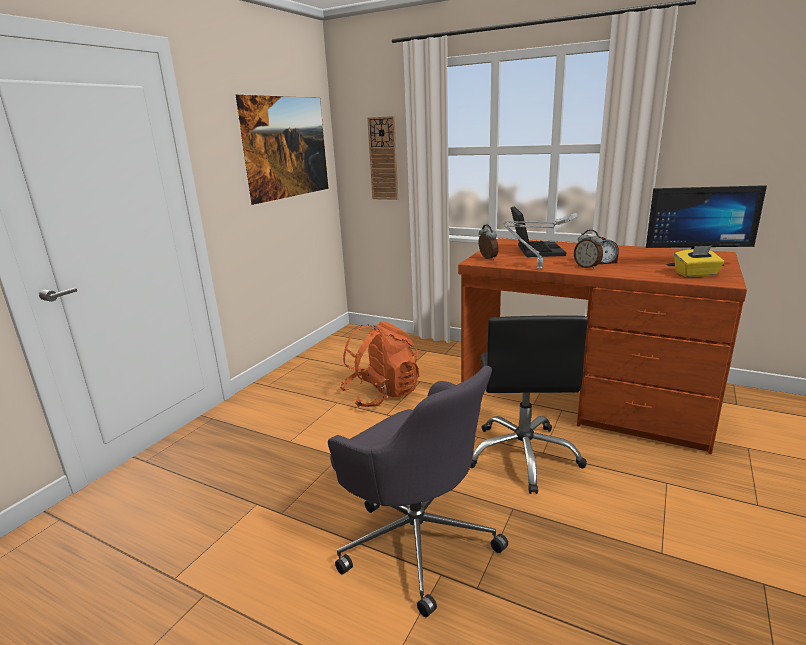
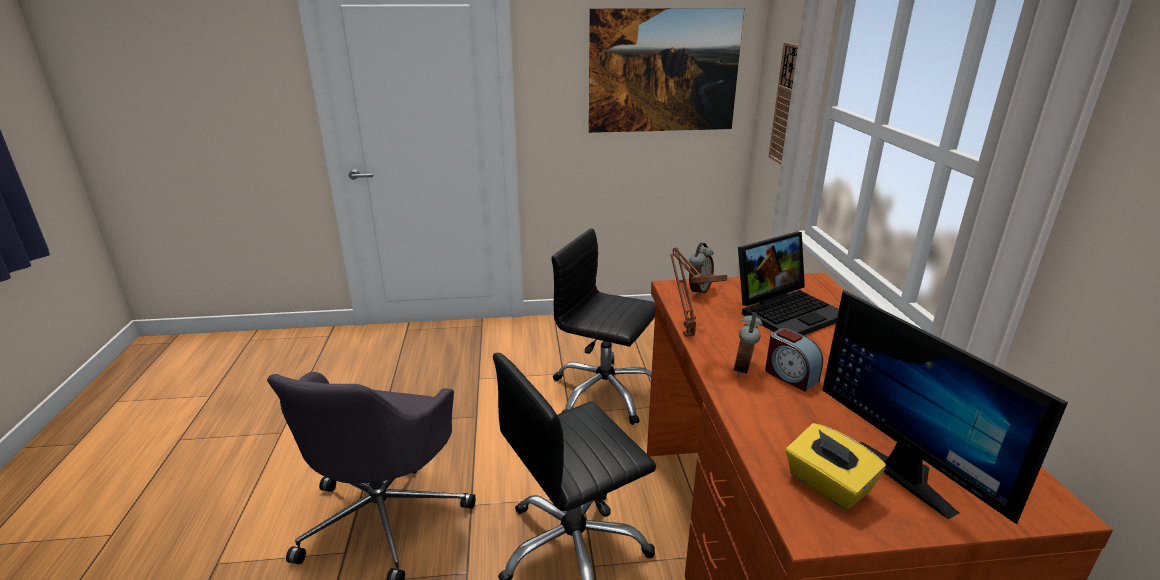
camera: 55 degrees right, 5 degrees up
(382, 394) = (604, 393): orange backpack -> black office chair
(537, 269) = (687, 333): grey table lamp -> brown table lamp

